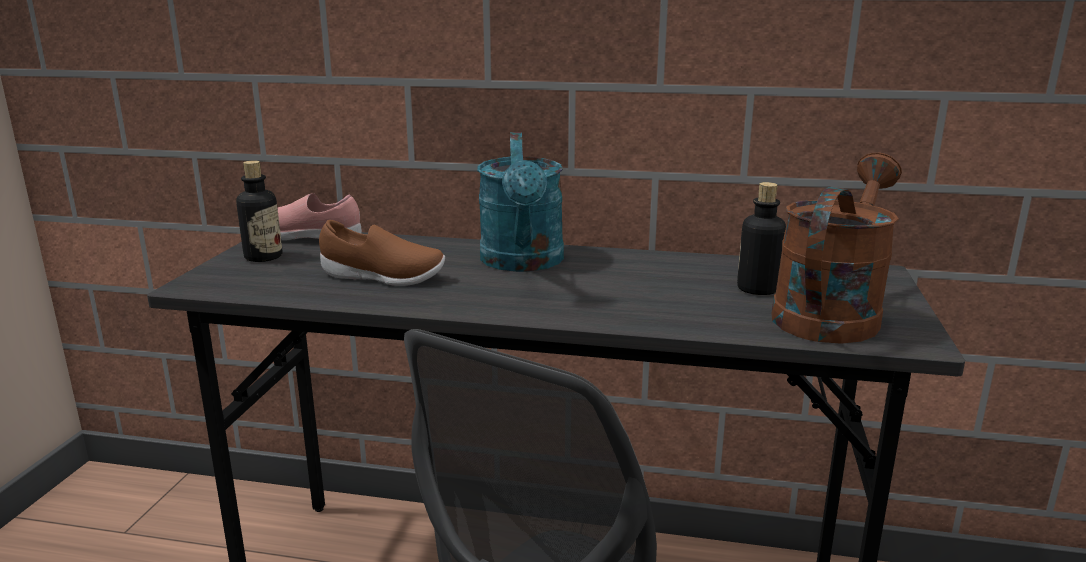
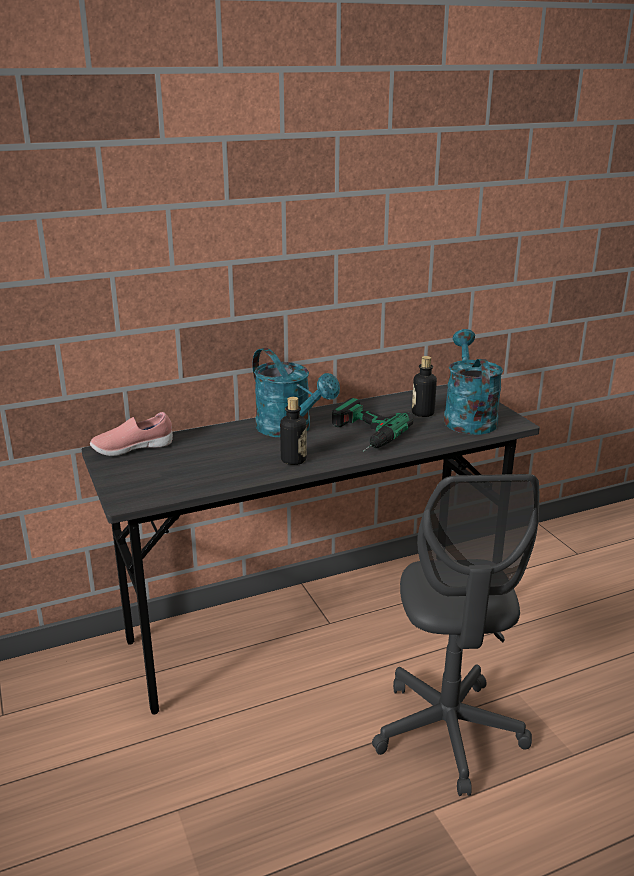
camera: 35 degrees left, 5 degrees up
(263, 257) = (129, 470): bottle -> bottle (293, 460)
(382, 277) = (230, 461): brown shoe -> none
(607, 293) = (361, 435): none -> power drill
(830, 312) = (467, 417): brown watering can -> turquoise watering can

